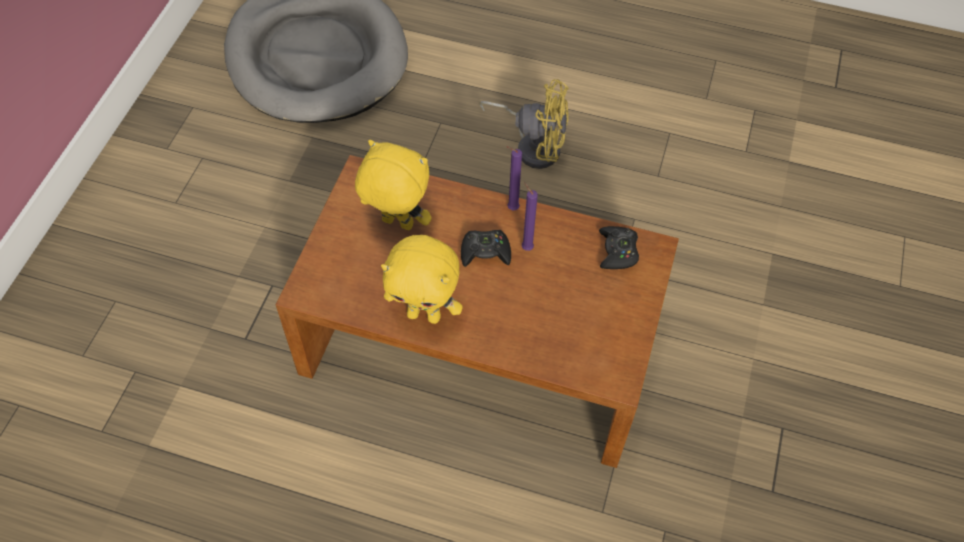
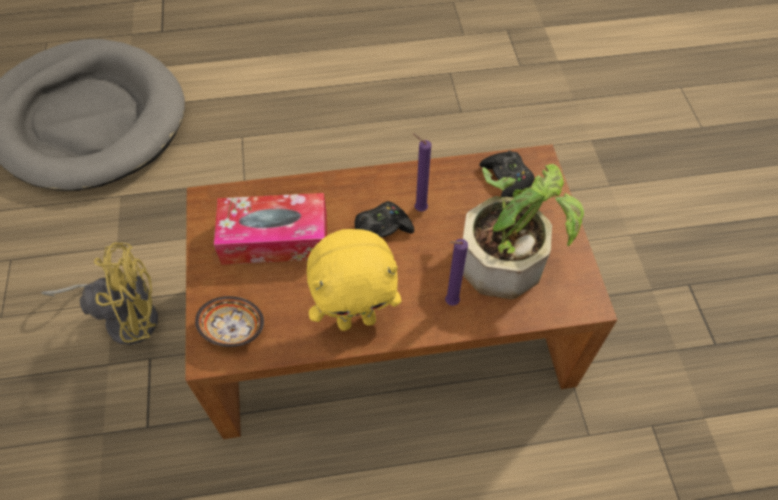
camera: 25 degrees left, 0 degrees up
(328, 282) = (233, 329): none -> bowl
(396, 224) = (275, 238): yellow plush toy -> tissue box
(511, 208) = (382, 177): purple candle -> purple candle (449, 303)
(533, 146) = (339, 126): yellow fan -> yellow fan (125, 316)
(578, 316) = (509, 255): none -> potted plant

